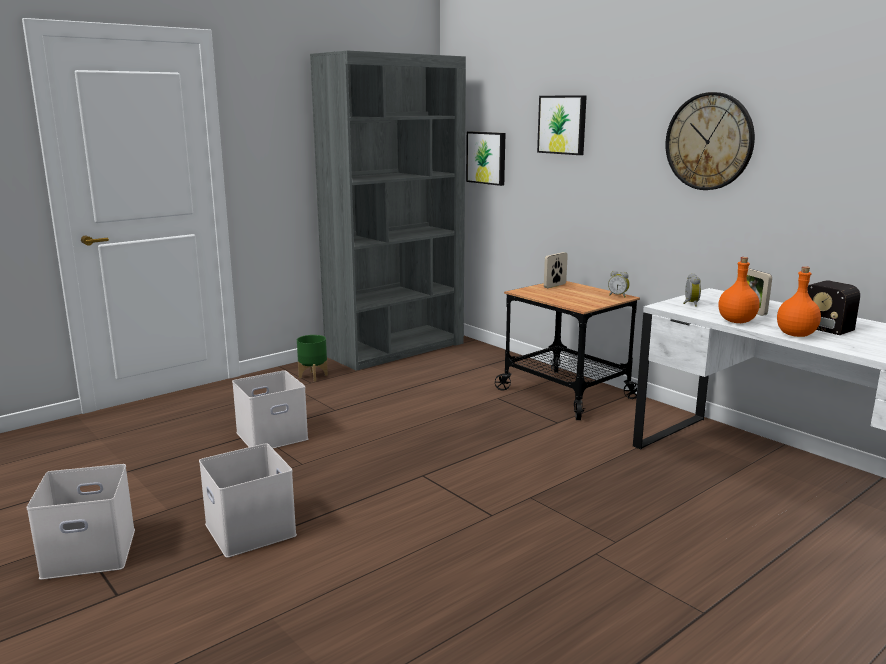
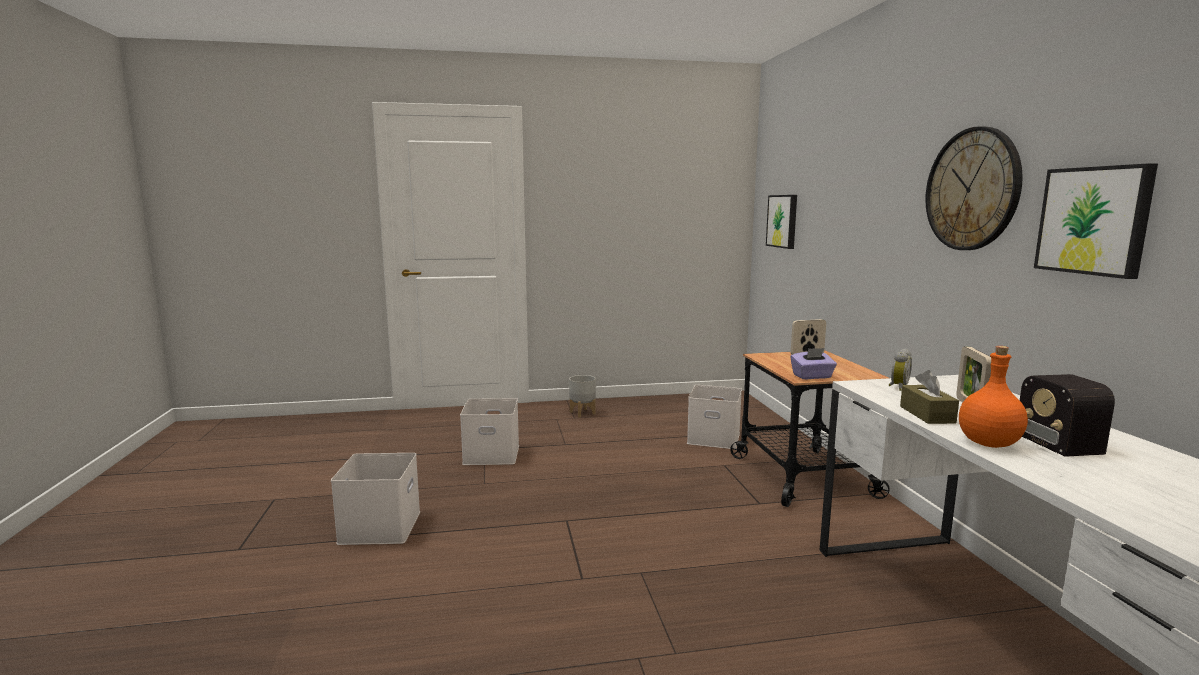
camera: 30 degrees right, 5 degrees down
(87, 554) = (264, 511): white storage box -> white storage box (712, 438)
(313, 376) = (583, 413): green planter -> grey planter
(396, 349) = (680, 403): grey bookcase -> none
(563, 124) = (840, 182): picture -> picture (1094, 220)
(588, 304) = (812, 376): none -> purple tissue box
(618, 296) = (864, 373): alarm clock -> none
(737, 321) = (927, 414): orange bottle -> brown tissue box

